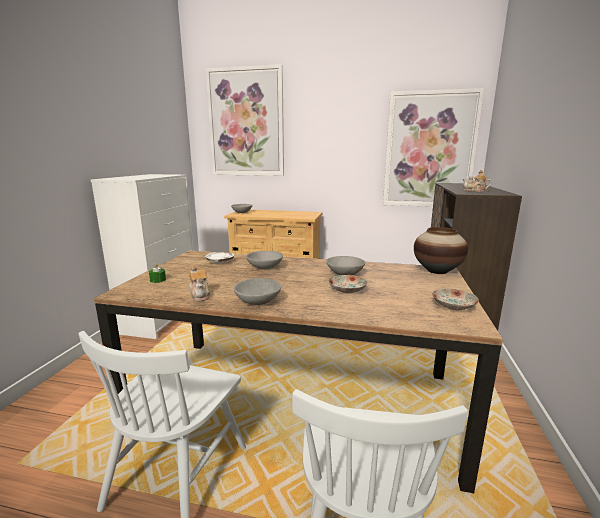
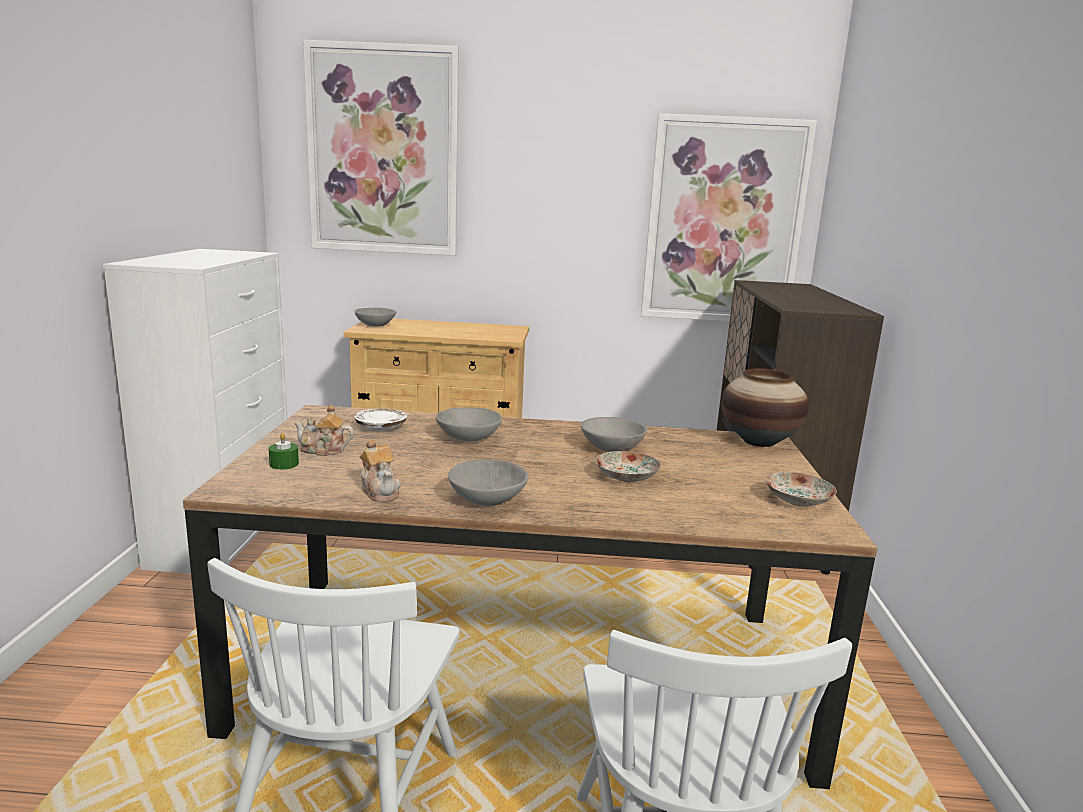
camera: 10 degrees left, 0 degrees up
(475, 191) = (809, 303): teapot -> teapot (323, 450)

